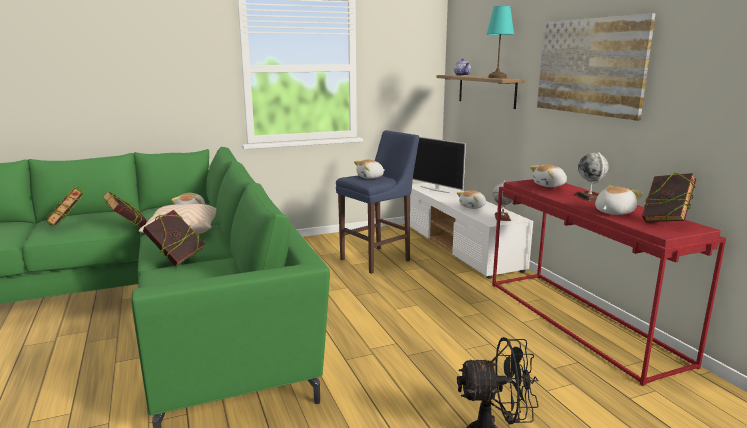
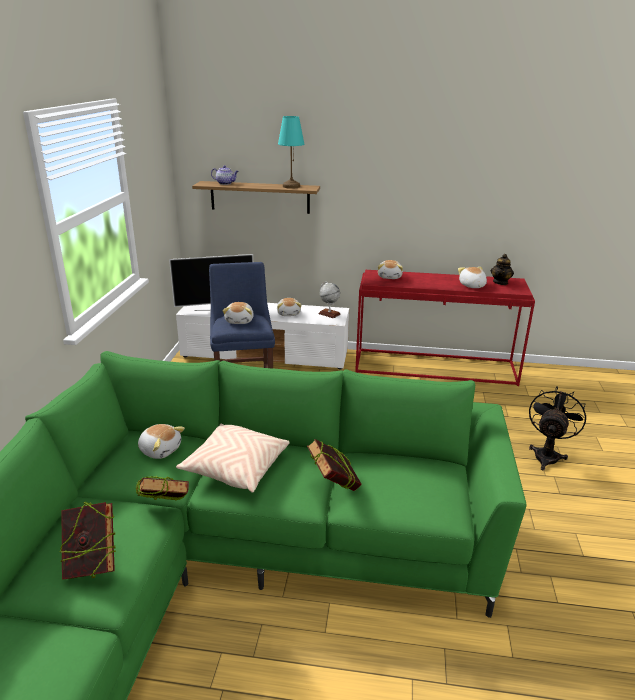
camera: 60 degrees left, 10 degrees up
(589, 66) = (401, 175): picture -> none
(589, 197) = (432, 278): globe -> none
(665, 221) = (500, 282): book -> teapot

